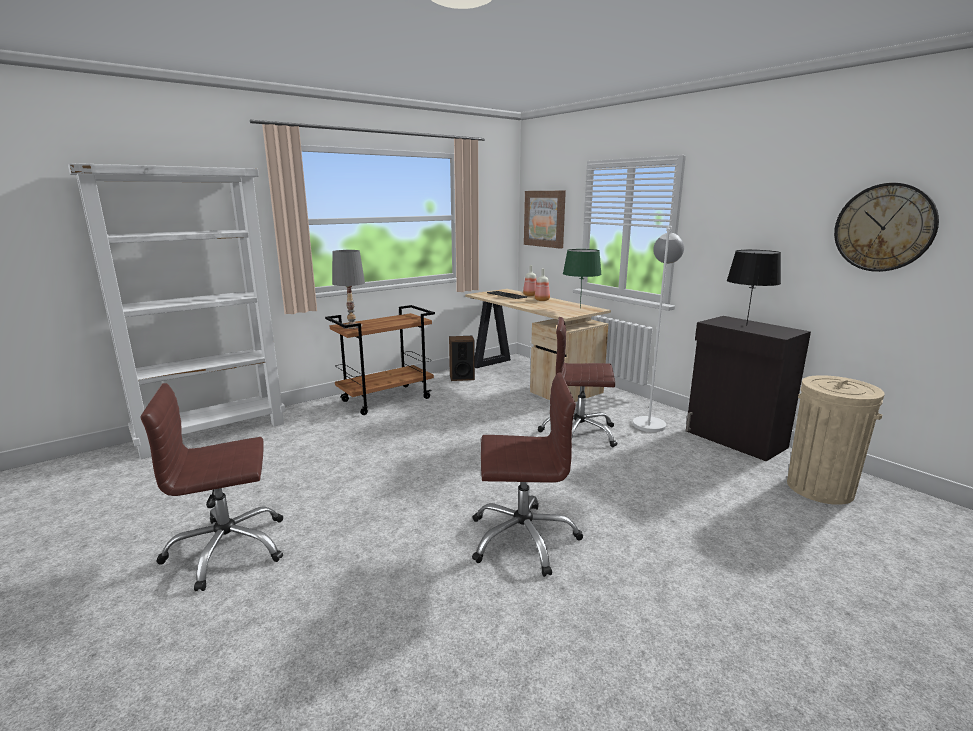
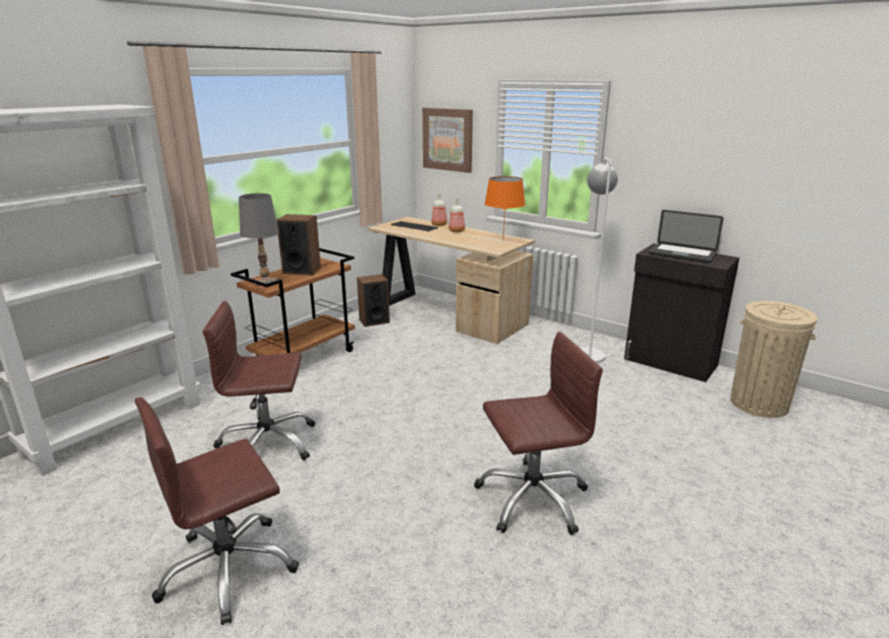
camera: 15 degrees left, 5 degrees up
(387, 321) = (301, 270): none -> speaker
(579, 434) = (528, 375): brown office chair -> brown office chair (267, 444)
(580, 308) = (503, 239): green table lamp -> orange table lamp
(746, 325) = (682, 254): black table lamp -> laptop
(884, 227) = (807, 162): wall clock -> none

